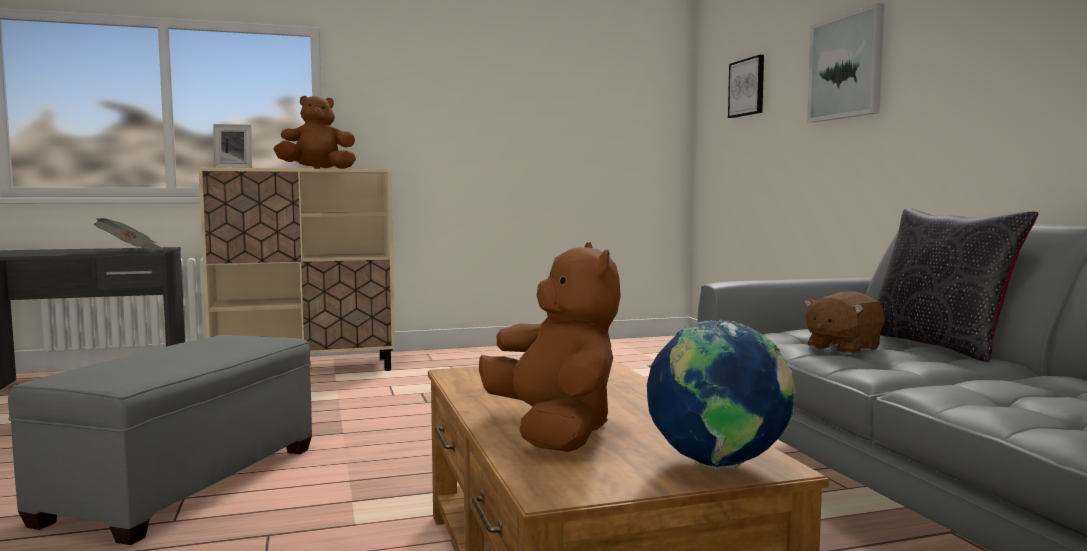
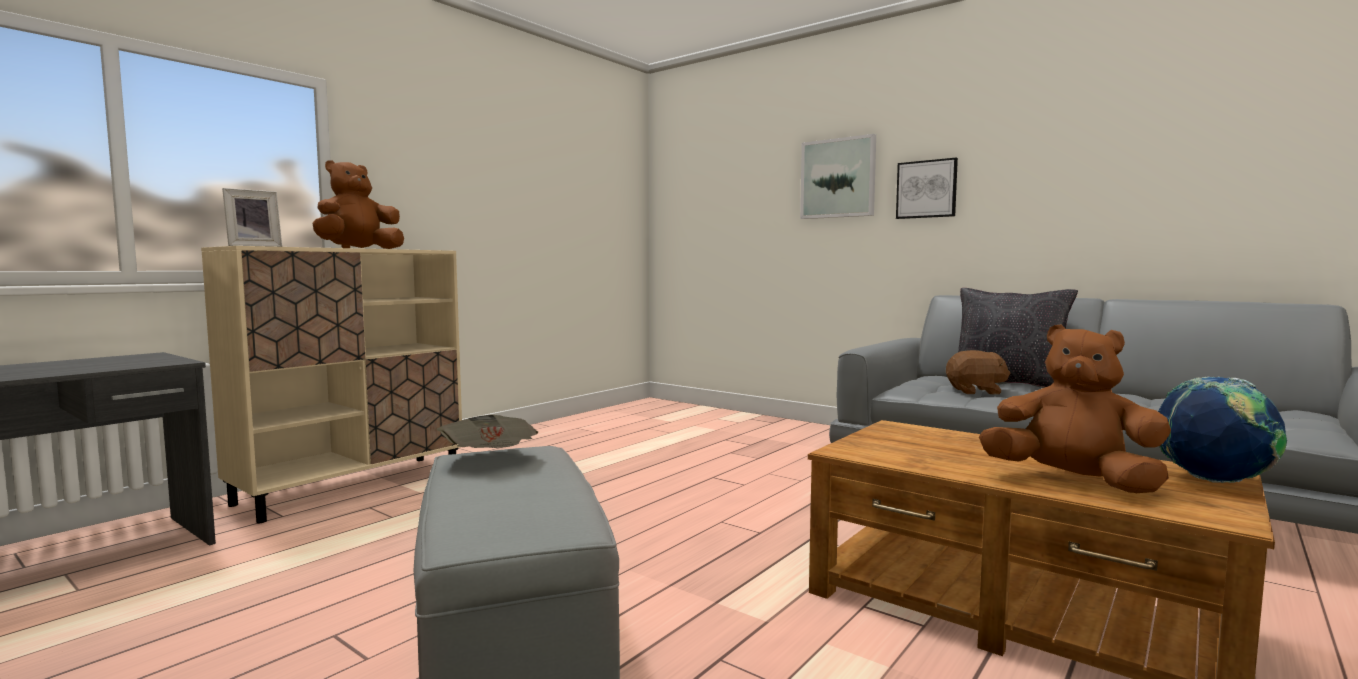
camera: 35 degrees left, 0 degrees up
(131, 251) = (133, 363): newspaper -> newspaper (491, 459)
(747, 87) = (722, 186): picture -> picture (926, 189)
(842, 348) = (976, 391): brown plush toy -> brown plush toy turned 105 degrees counterclockwise

